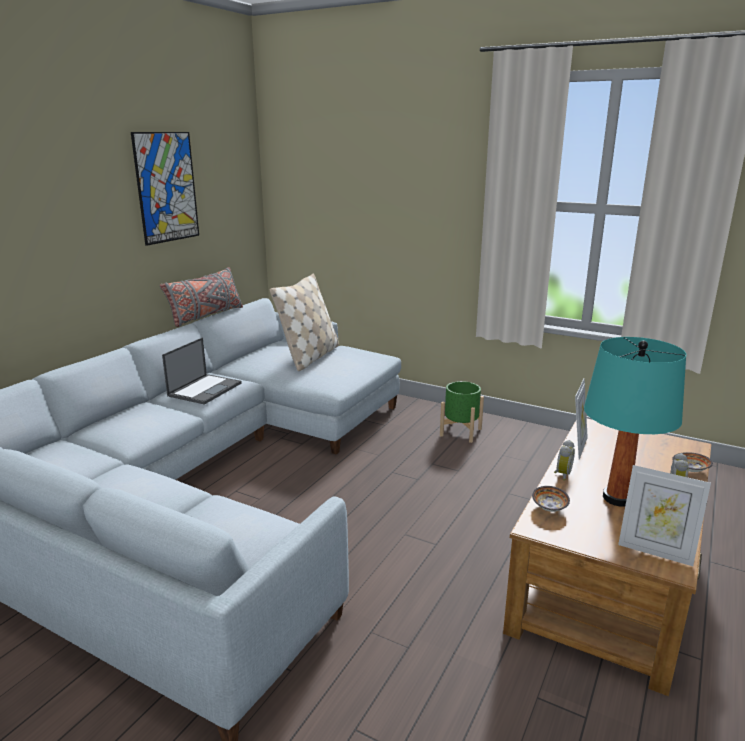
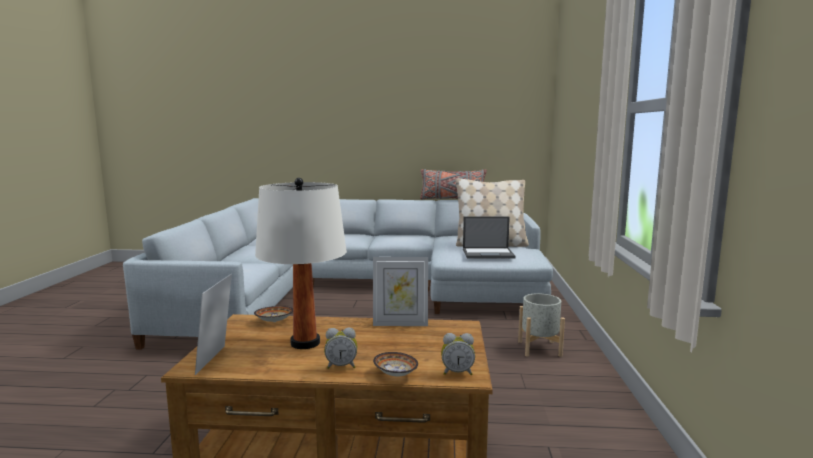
camera: 65 degrees right, 10 degrees down
(166, 187) = (447, 107): picture -> none
(205, 389) = (398, 238): laptop -> laptop (488, 253)
(460, 432) = (539, 348): green planter -> grey planter
(562, 474) = (337, 321): alarm clock -> alarm clock (457, 372)
(618, 498) = (305, 343): turquoise table lamp -> white table lamp

